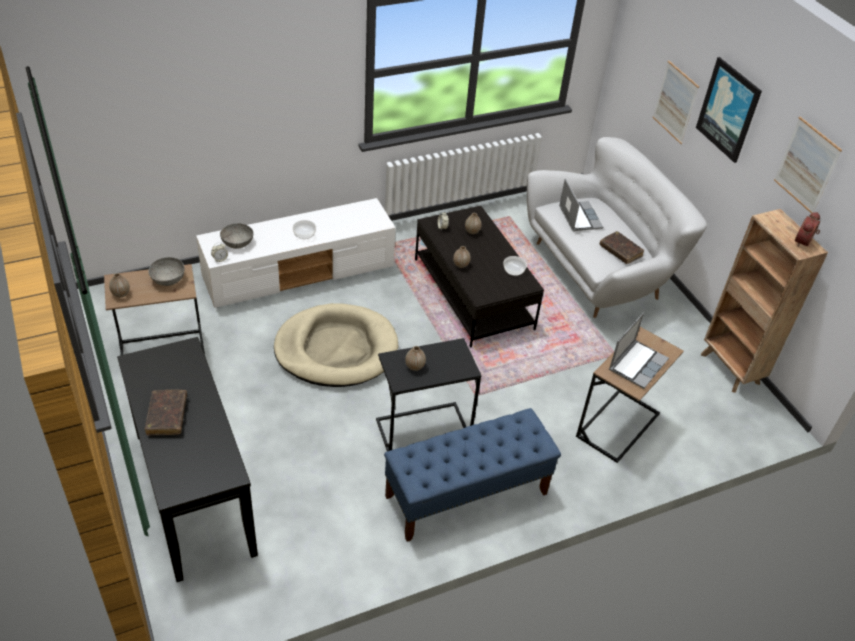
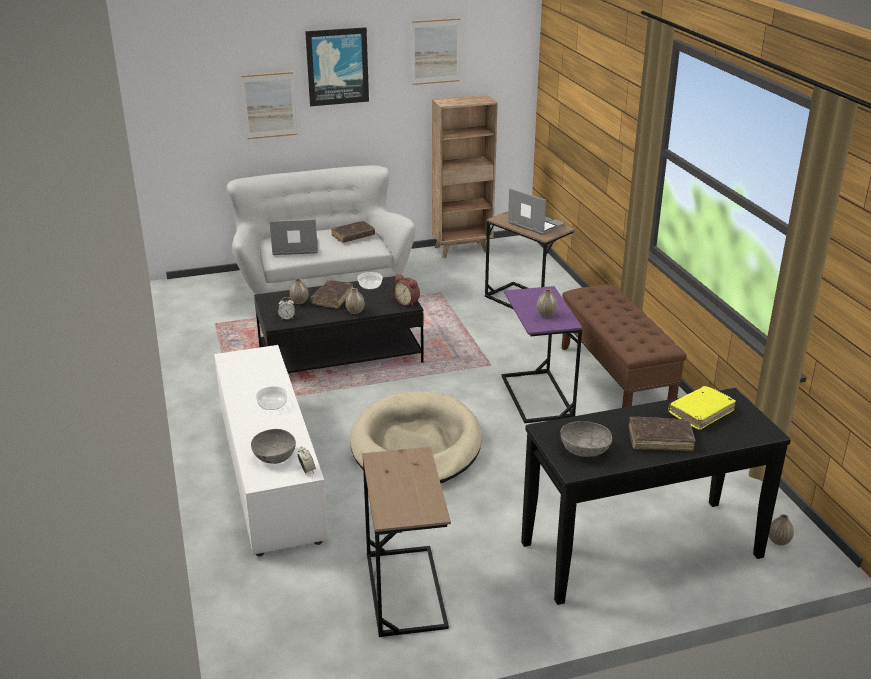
camera: 80 degrees left, 15 degrees down
(121, 294) = (420, 509): vase -> vase (778, 541)
(168, 279) = (392, 470): grey bowl -> grey bowl (585, 450)
(206, 449) = (701, 413): none -> yellow book
(423, 430) = (537, 396): black side table -> purple side table
(466, 495) = (615, 379): blue bench -> brown bench
(483, 249) = (332, 298): none -> brown book
(804, 242) = (476, 98): alarm clock -> alarm clock (407, 302)

